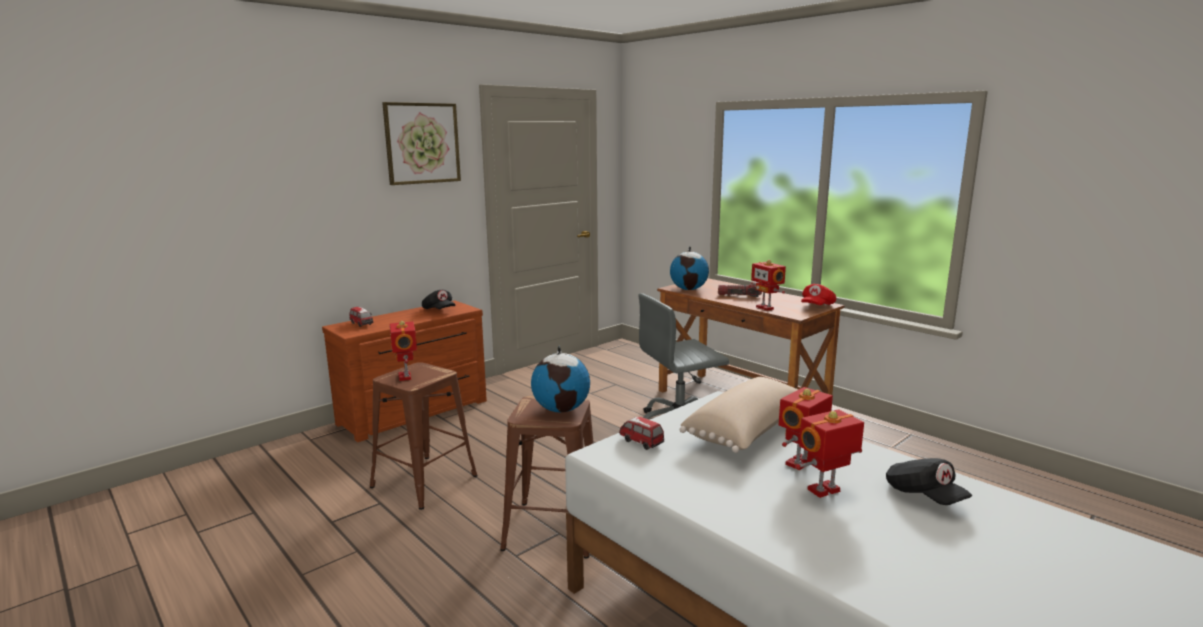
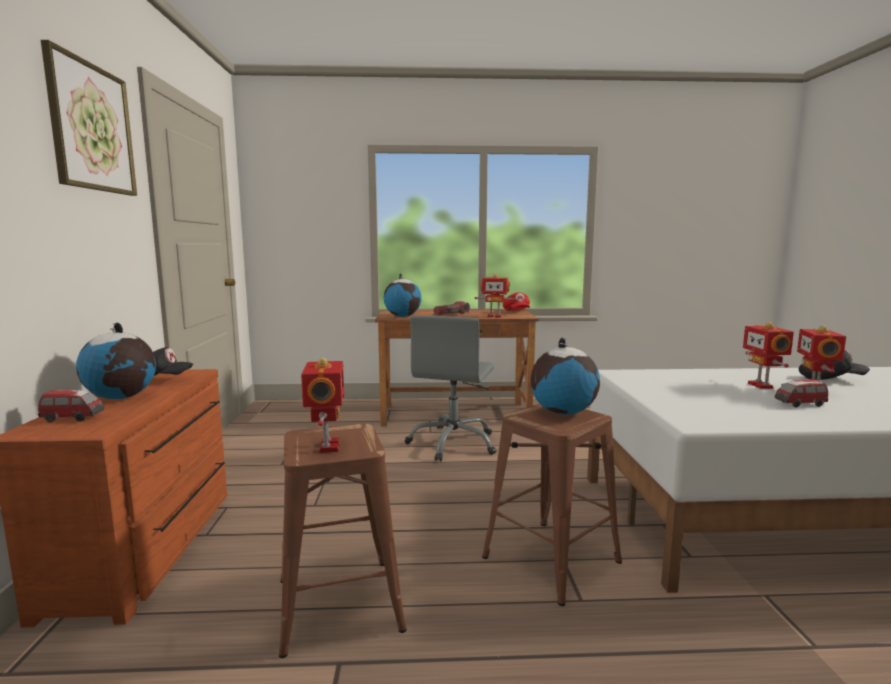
camera: 50 degrees left, 5 degrees down
(401, 317) = (121, 398): none -> globe
(406, 377) = (327, 447): toy robot -> toy robot turned 120 degrees counterclockwise
(640, 442) = (681, 407): toy car -> toy car (800, 404)
(750, 431) = (690, 381): beige pillow -> none

